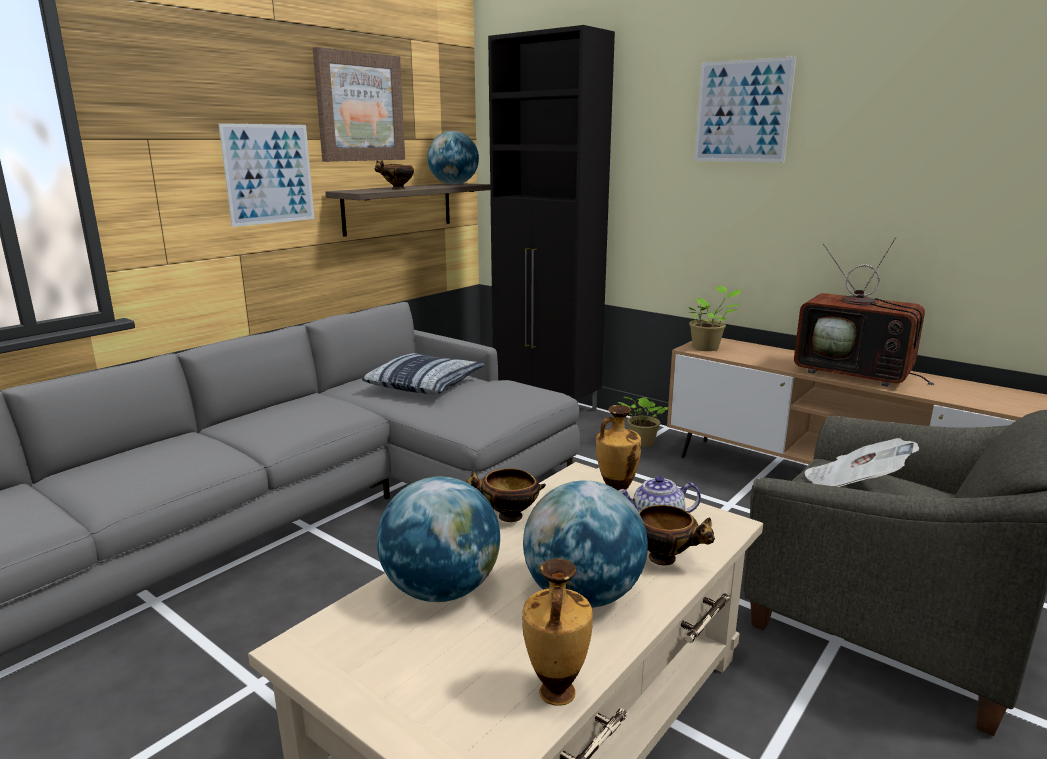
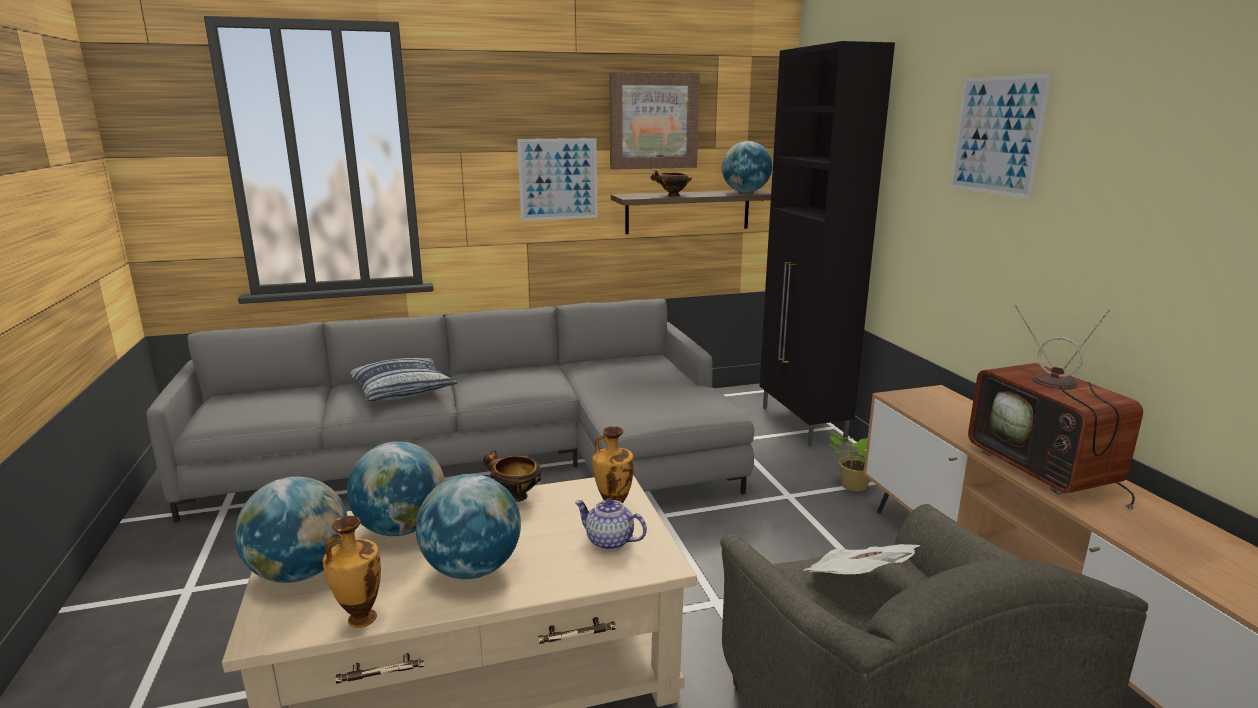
camera: 35 degrees right, 0 degrees up
(400, 684) = (300, 573): none -> globe
(425, 384) = (633, 376): pillow -> pillow (403, 389)
(665, 559) = (568, 569): bowl -> none
(707, 348) = (915, 399): potted plant -> none

